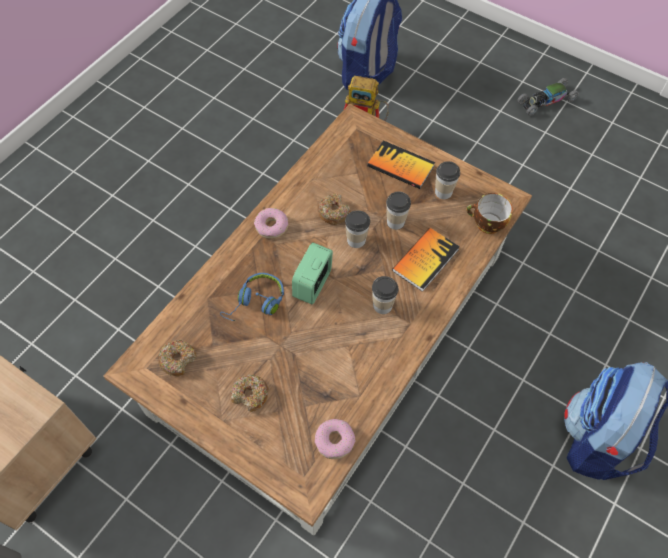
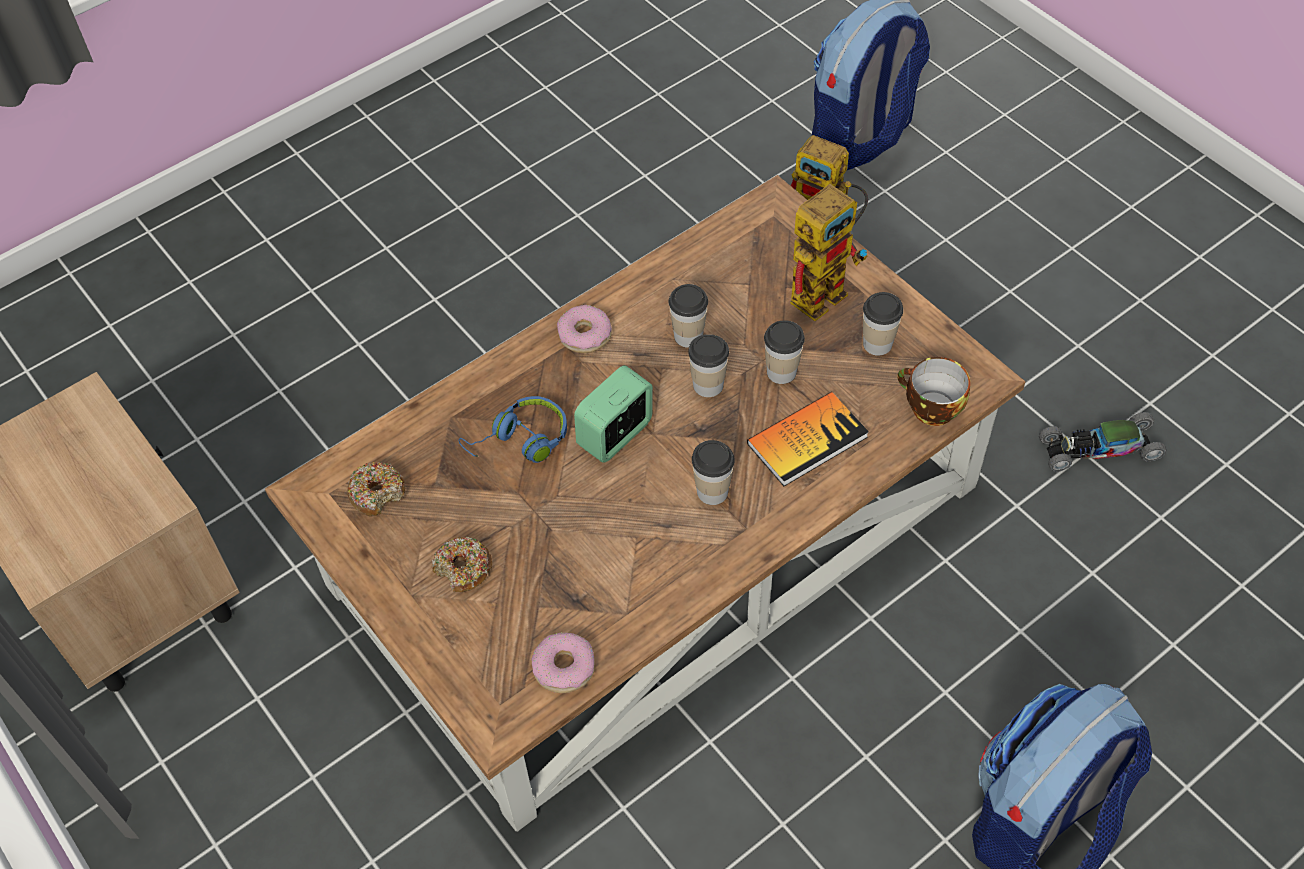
camera: 20 degrees right, 5 degrees down
(333, 212) = (688, 336): donut -> cup
(400, 166) = (823, 289): book -> toy robot
(546, 101) = (1161, 248): toy car -> toy car (1099, 449)

